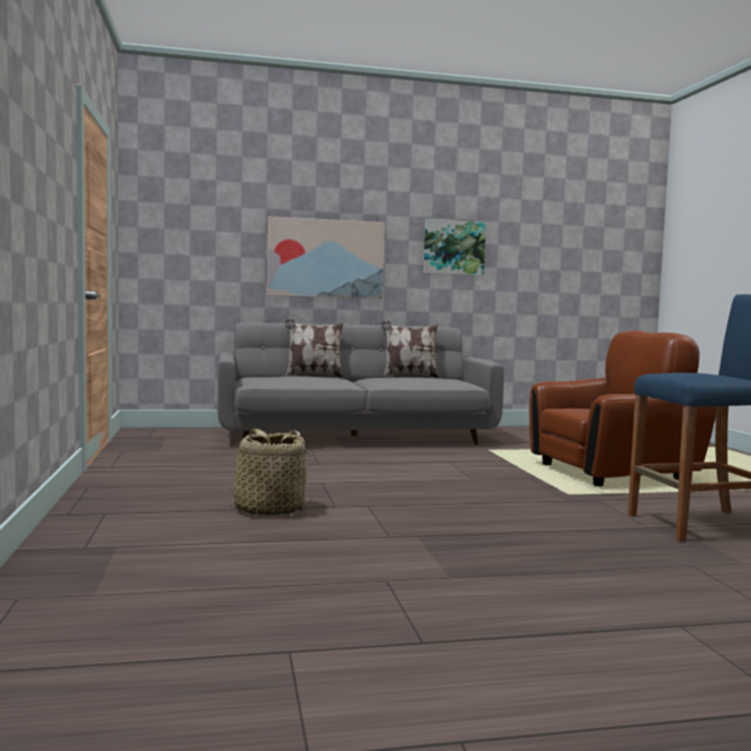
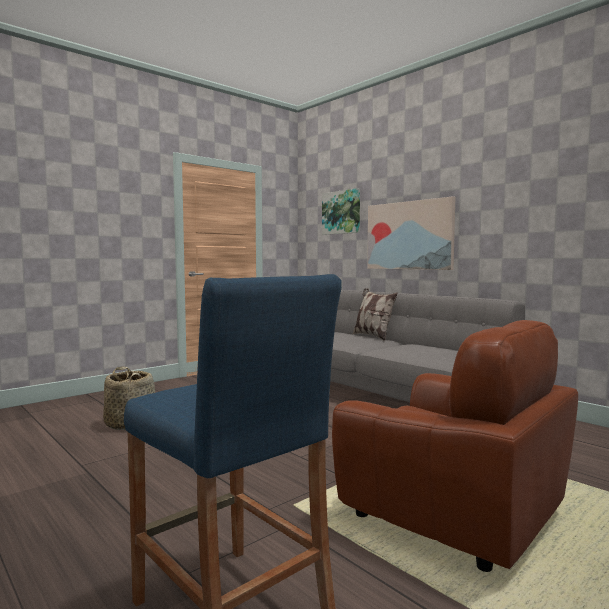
camera: 60 degrees right, 0 degrees up
(409, 376) = (446, 347): pillow -> none
(454, 247) = (527, 212): picture -> picture (341, 212)

